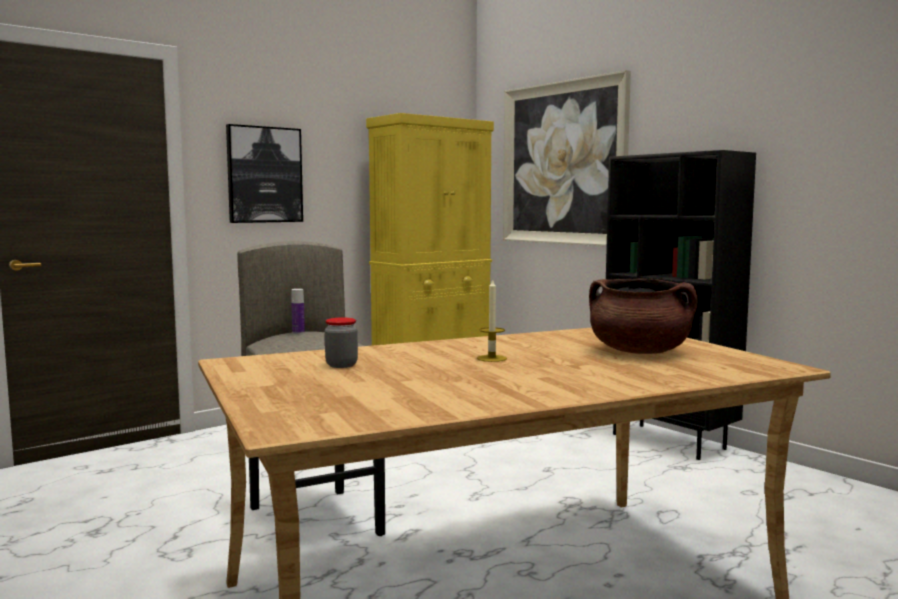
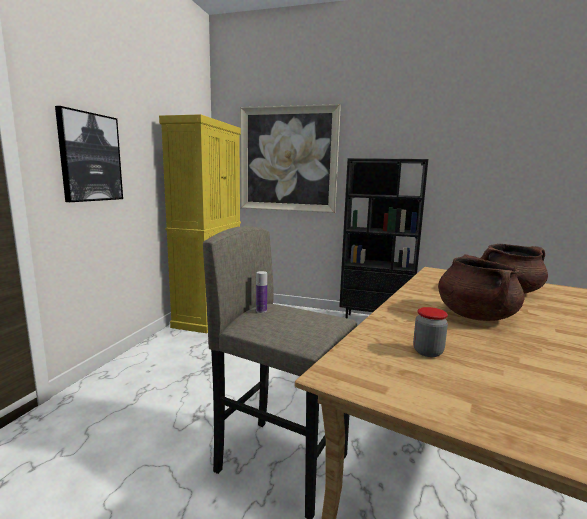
camera: 35 degrees left, 5 degrees up
(491, 358) = (475, 316): candle -> brown cooking pot

